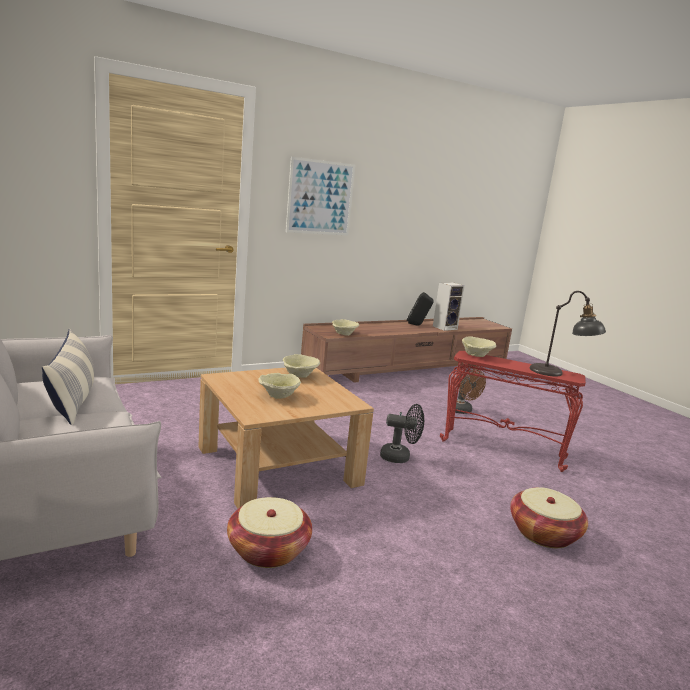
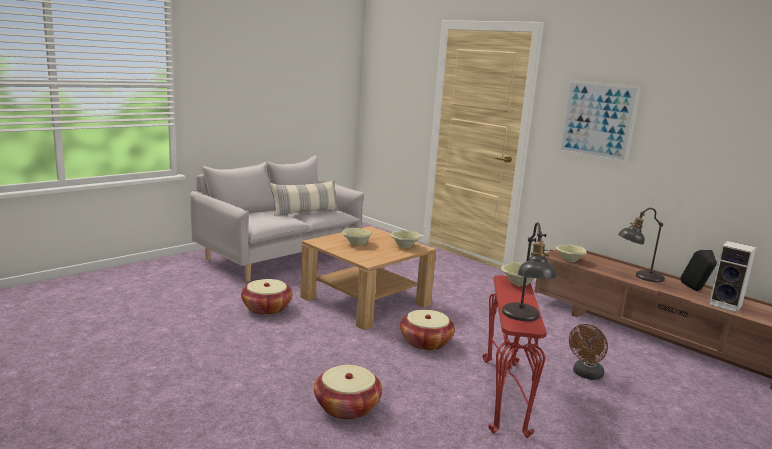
camera: 75 degrees right, 0 degrees up
(388, 329) = (638, 276): none -> grey table lamp
(400, 457) = (426, 342): black fan -> basket

